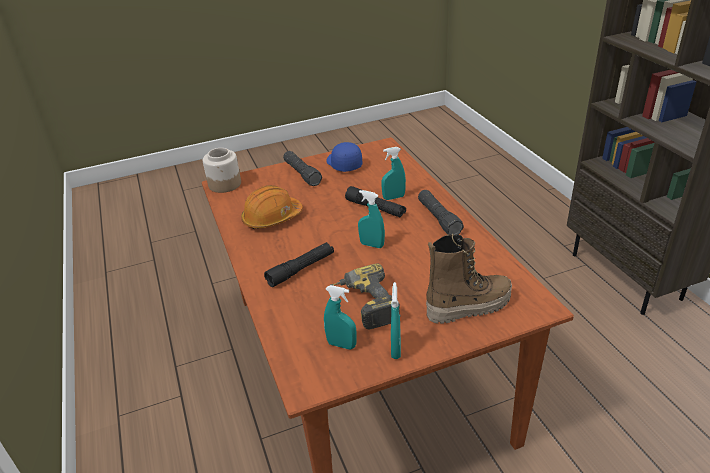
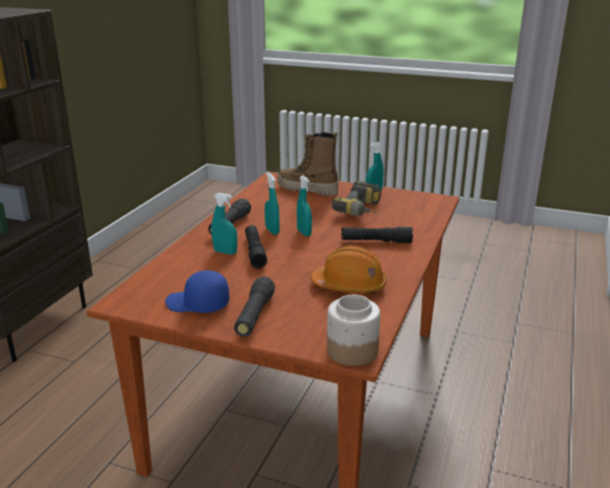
camera: 140 degrees left, 10 degrees down
(341, 345) = (400, 203): turquoise spray bottle -> turquoise spray bottle (272, 230)
(343, 164) = (197, 304): blue cap -> blue cap turned 90 degrees clockwise

